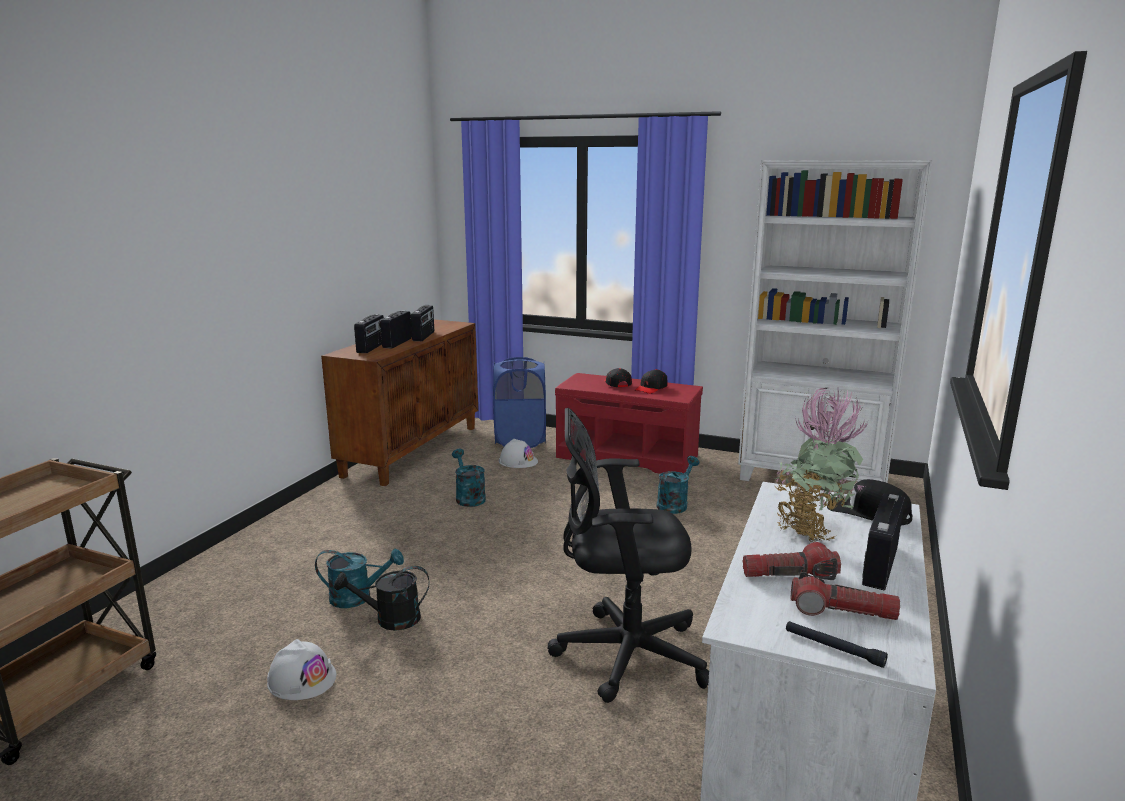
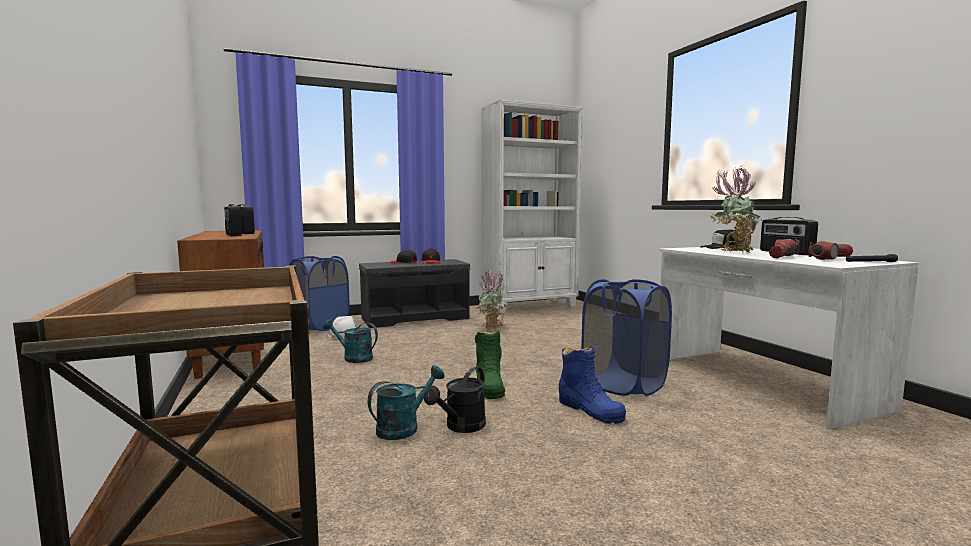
camera: 45 degrees left, 10 degrees down
(302, 679) = (483, 484): white hard hat -> none
(371, 347) = (217, 236): radio -> none
(497, 587) = (489, 387): none -> green boot
(516, 664) = (590, 410): none -> blue boot
(623, 654) = (623, 385): black office chair -> blue laundry basket
(628, 456) = (416, 318): red bench -> grey bench
(675, 504) = (493, 328): turquoise watering can -> potted plant

